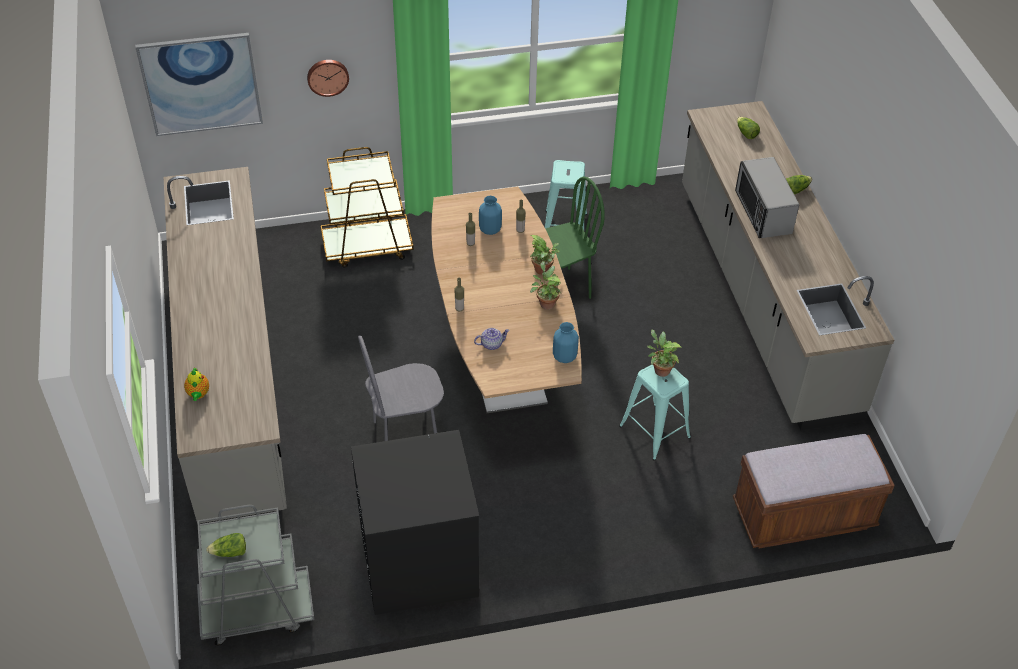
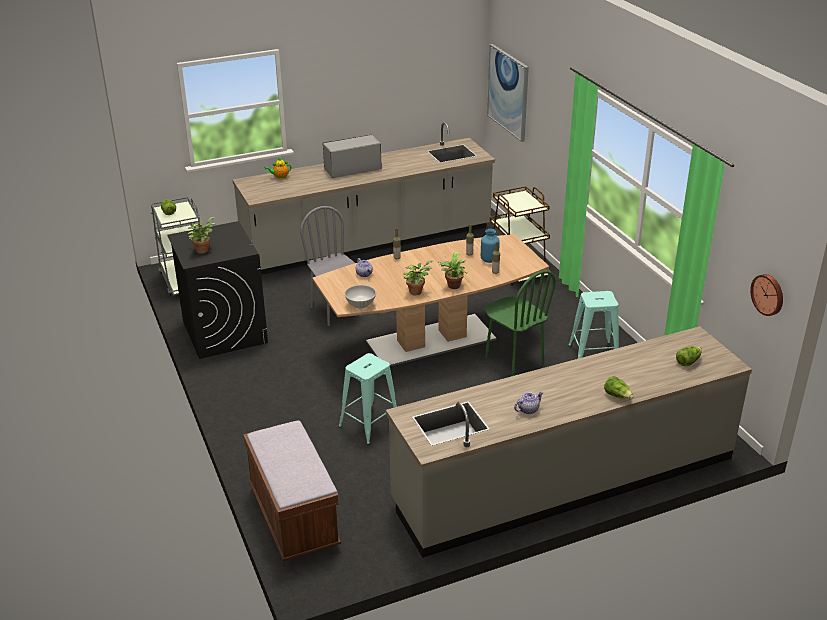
camera: 80 degrees right, 15 degrees down
(327, 76) = (552, 129): wall clock -> wall clock (768, 294)
(564, 357) = (360, 304): blue vase -> white bowl
(660, 370) = (375, 363): potted plant -> potted plant (203, 249)
(762, 212) = (570, 377): microwave -> microwave (352, 169)
(813, 251) = (528, 409): none -> teapot

